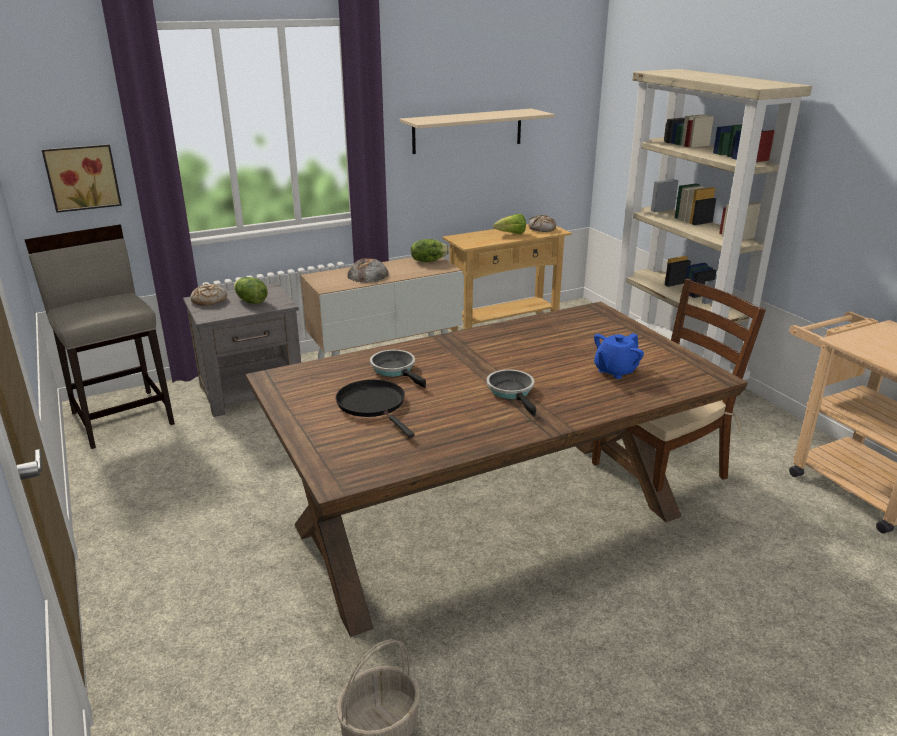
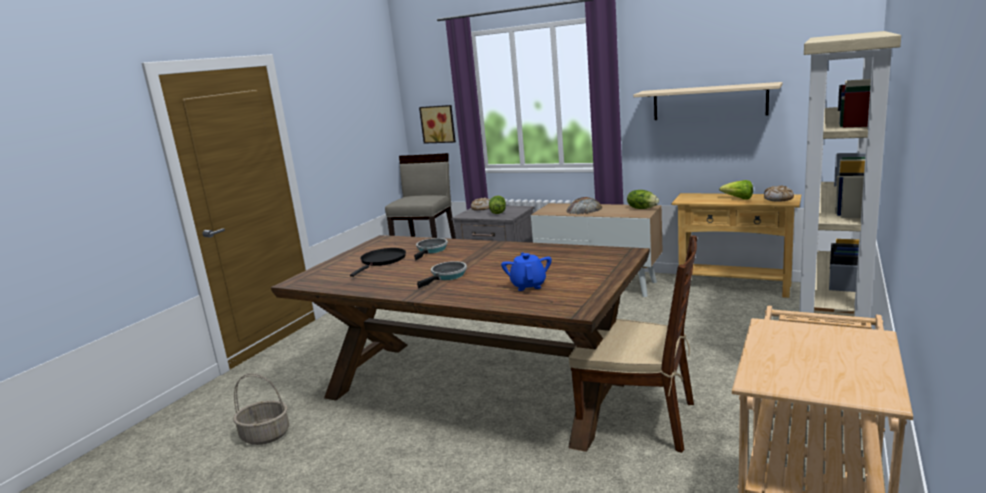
camera: 55 degrees right, 10 degrees down
(615, 371) = (528, 285): blue teapot -> blue teapot turned 75 degrees clockwise

